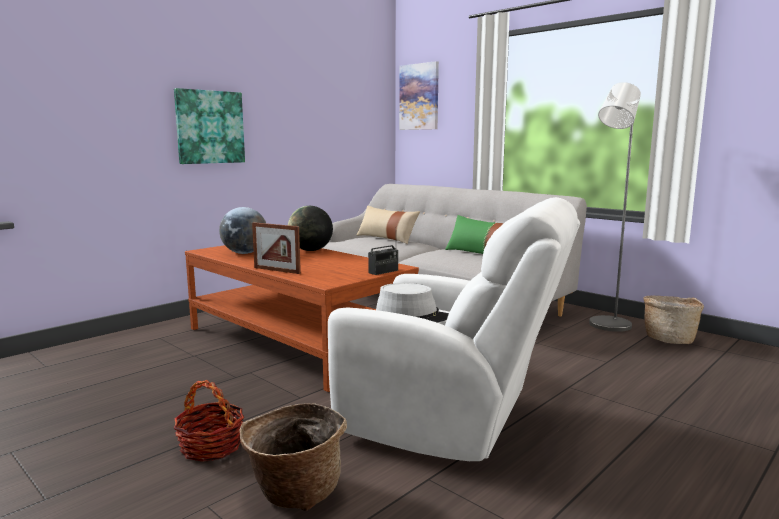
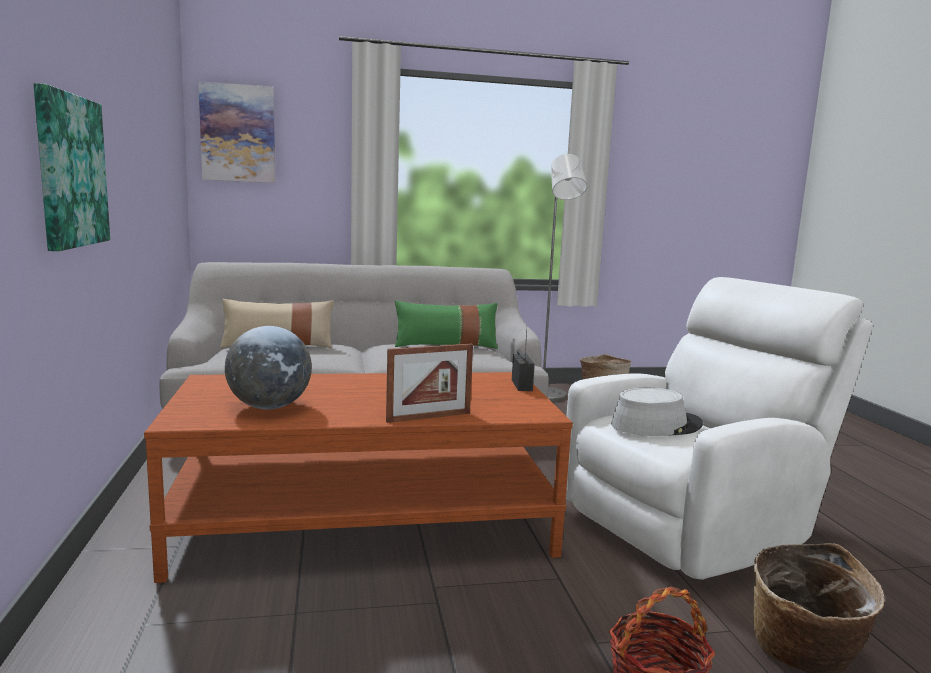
camera: 55 degrees left, 0 degrees up
(311, 250) = (336, 380): globe -> none

